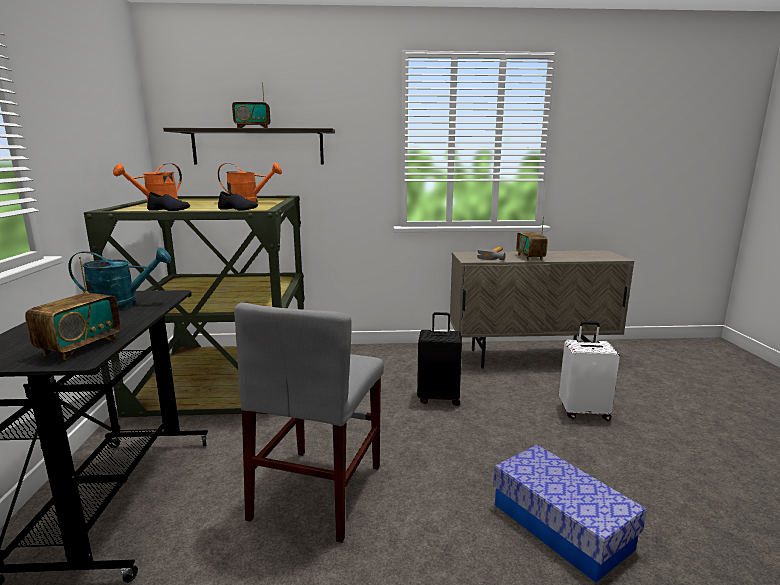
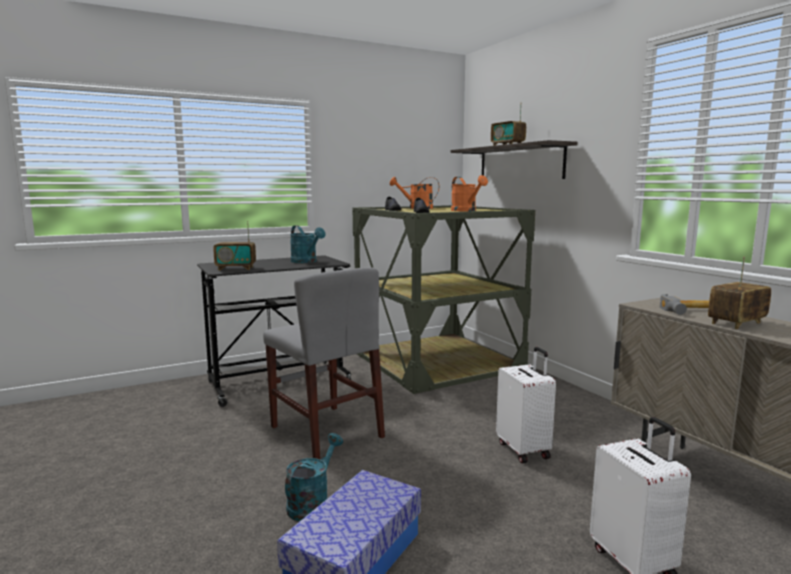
camera: 65 degrees right, 5 degrees down
(318, 491) = (326, 431): grey chair -> grey chair turned 120 degrees counterclockwise
(439, 398) = (524, 450): black suitcase -> white suitcase
(462, 534) = (312, 503): none -> turquoise watering can

